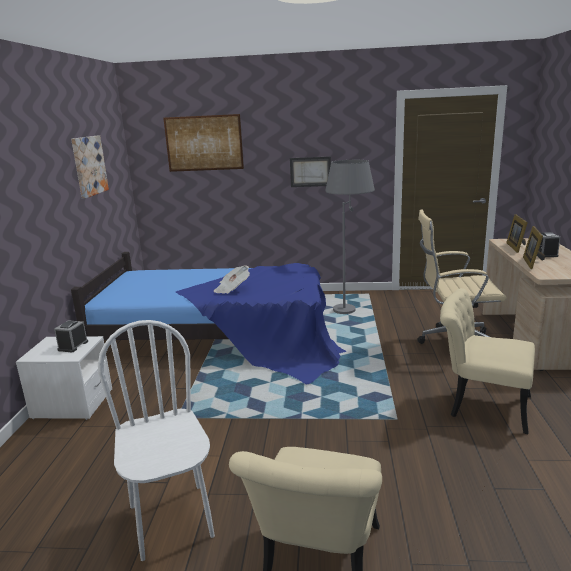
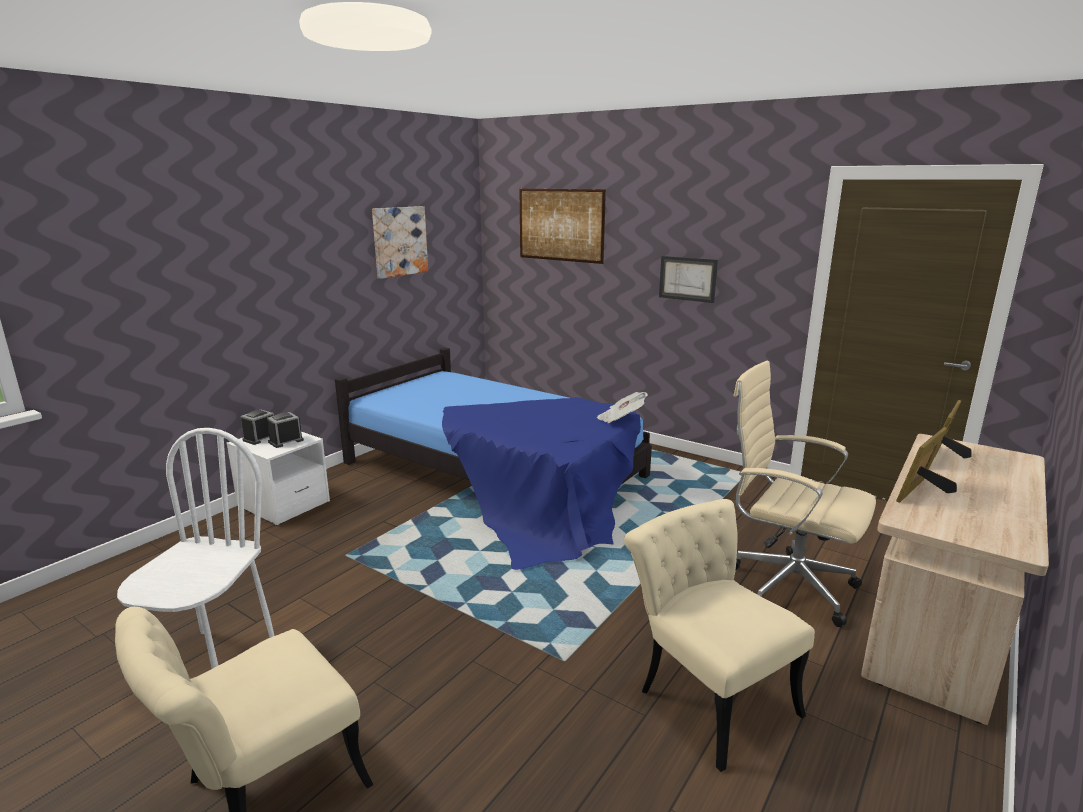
camera: 30 degrees right, 0 degrees up
(232, 289) = (500, 419): newspaper -> newspaper (621, 419)
(350, 306) = (698, 483): grey floor lamp -> none
(545, 254) = (977, 483): alarm clock -> alarm clock (260, 438)

